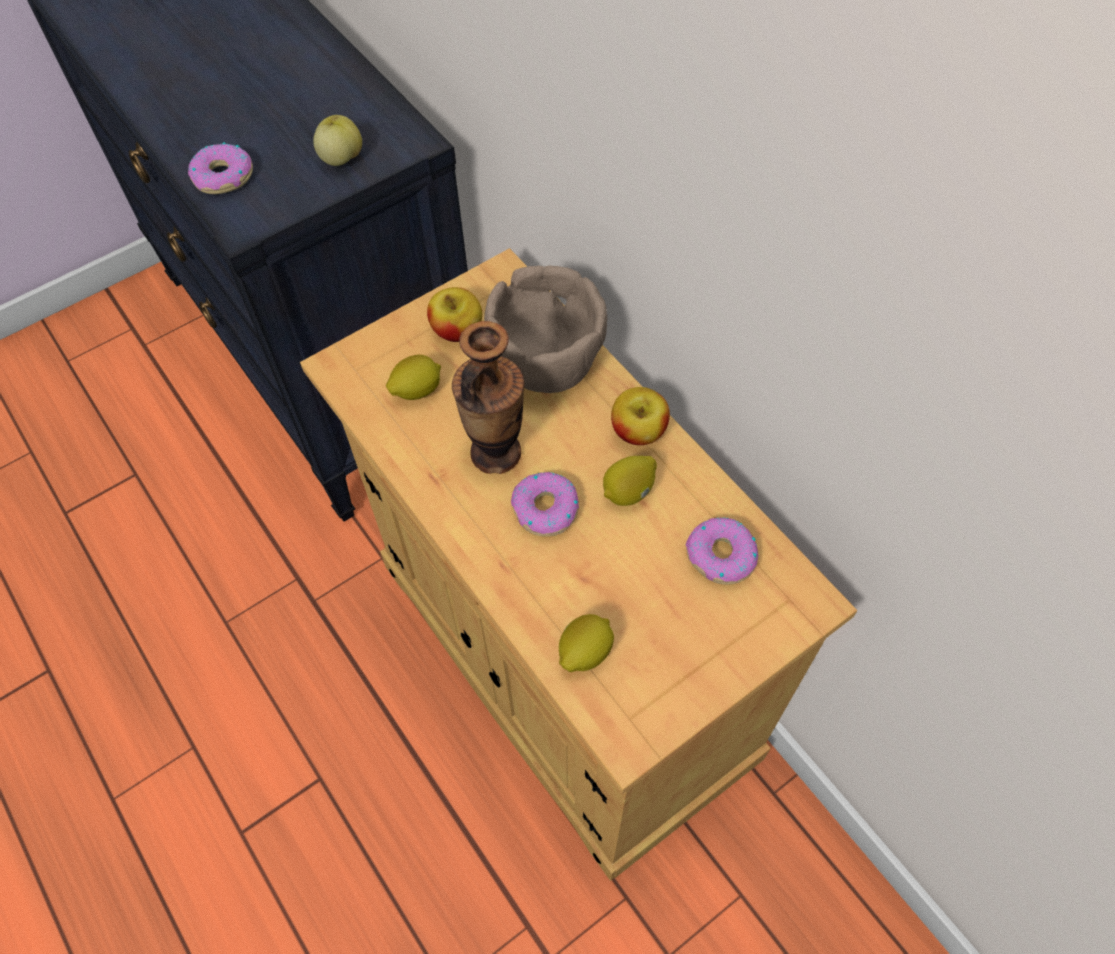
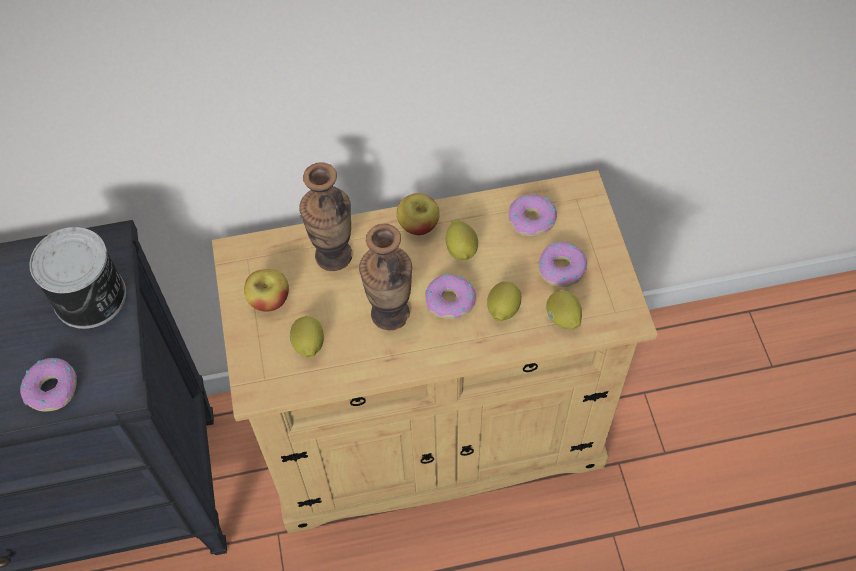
camera: 65 degrees left, 0 degrees up
(341, 158) = (92, 298): apple -> can
(547, 364) = (333, 255): brown bowl -> vase
(562, 574) = (502, 309): none -> lemon
(663, 621) = (561, 268): none -> donut

